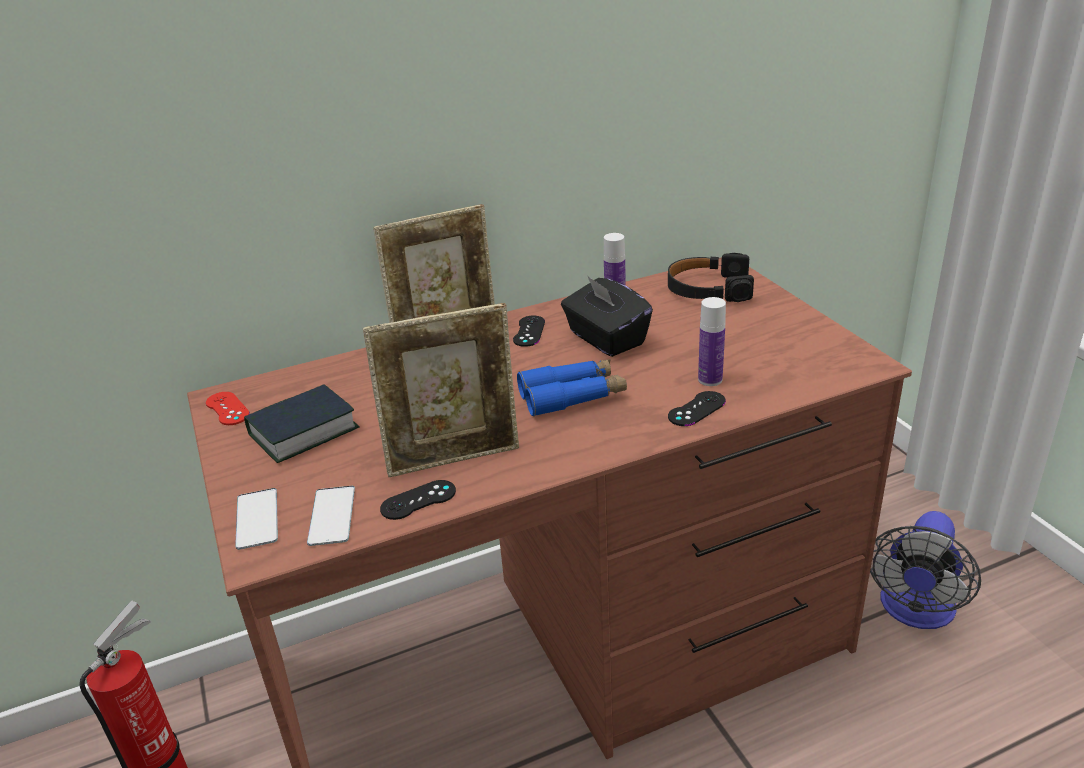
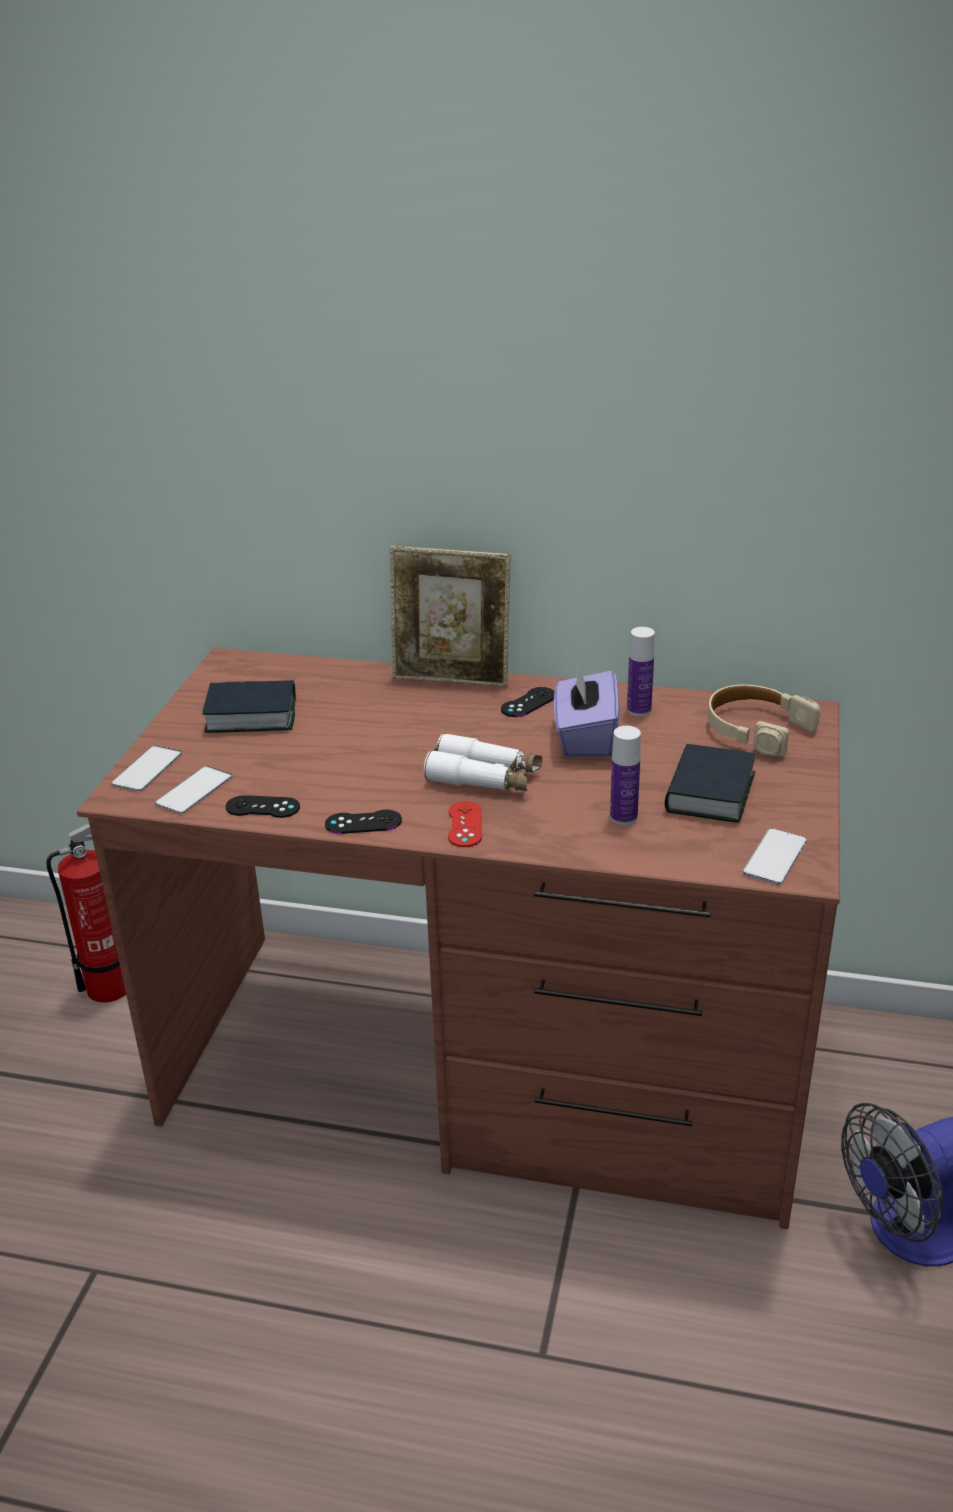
camera: 35 degrees right, 0 degrees up
(227, 409) = (223, 673): red game controller -> red game controller (465, 824)
(454, 458) = (327, 787): picture frame -> none
(572, 396) = (484, 777): blue binoculars -> white binoculars
(605, 339) = (585, 738): black tissue box -> purple tissue box
(696, 409) = (572, 837): black game controller -> black game controller (363, 822)
(708, 289) = (756, 729): black headphones -> beige headphones
(740, 340) = (709, 793): none -> book
(840, 362) = (774, 857): none -> phone

